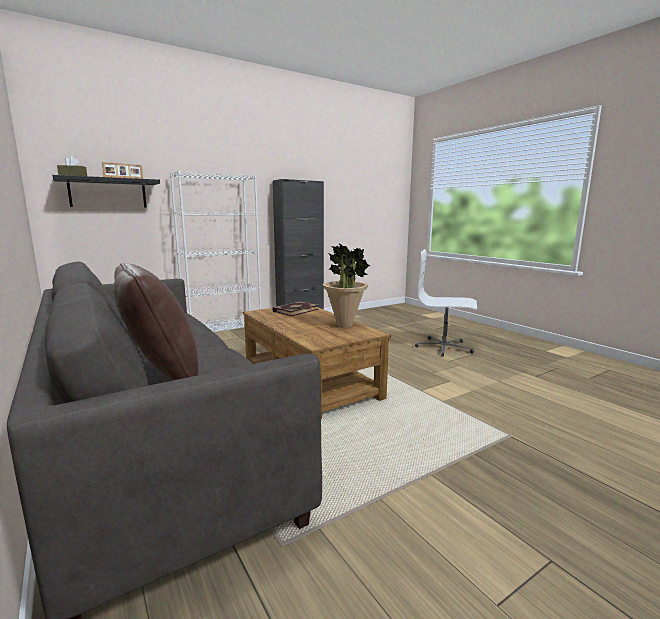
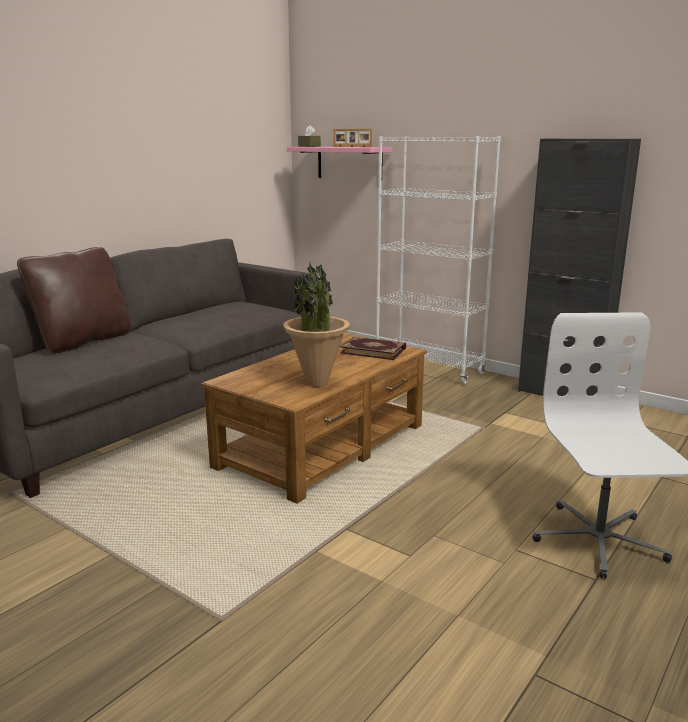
camera: 70 degrees right, 5 degrees up
(108, 193) = (349, 163): black shelf -> pink shelf

